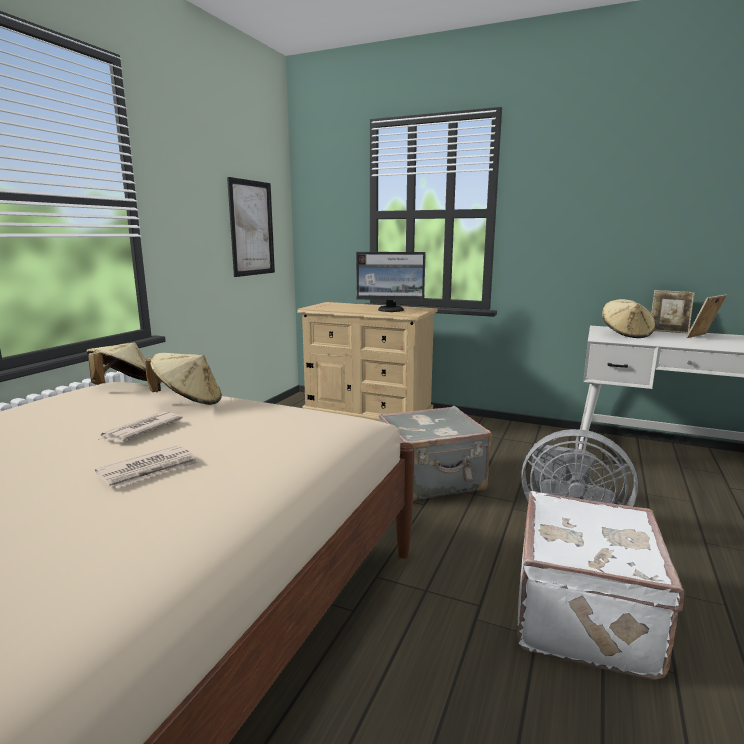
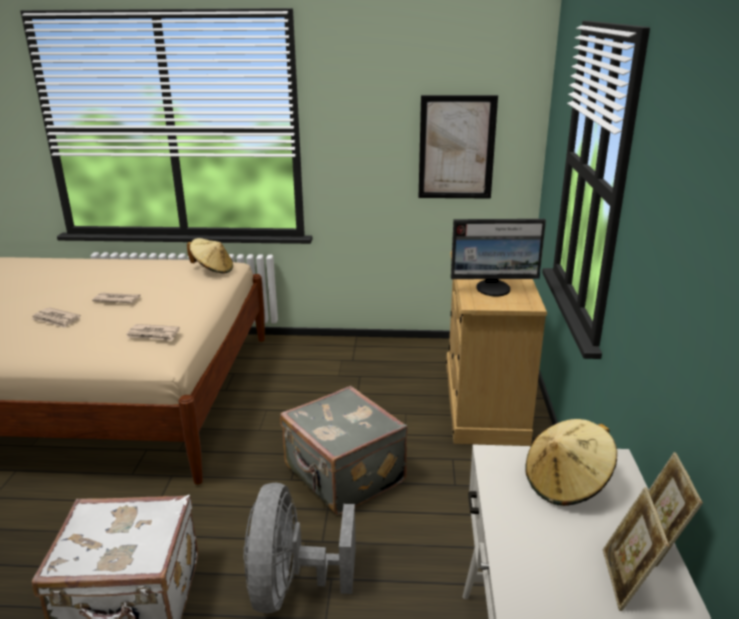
camera: 70 degrees right, 10 degrees up
(188, 402) = (176, 296): beige hat -> none
(301, 415) = (153, 335): none -> newspaper
(391, 310) = (494, 289): monitor -> monitor turned 75 degrees counterclockwise
(702, 337) = (626, 581): picture frame -> picture frame turned 120 degrees counterclockwise

